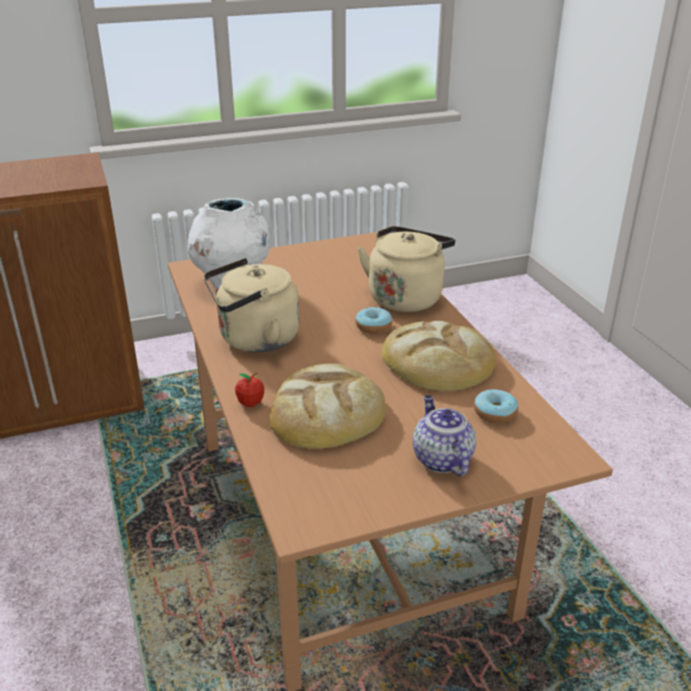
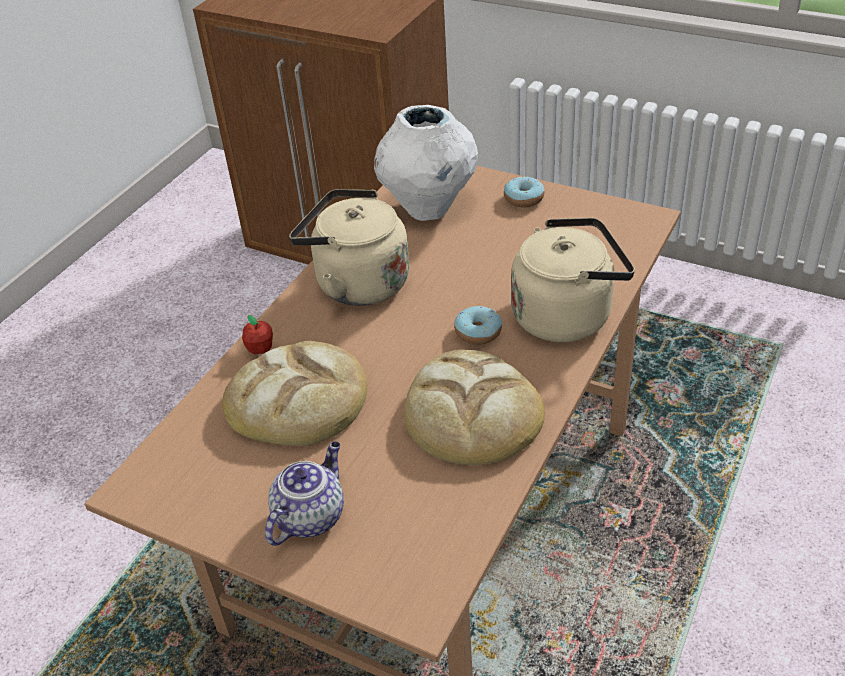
camera: 50 degrees right, 10 degrees up
(495, 413) = (430, 508): donut -> donut (523, 198)

